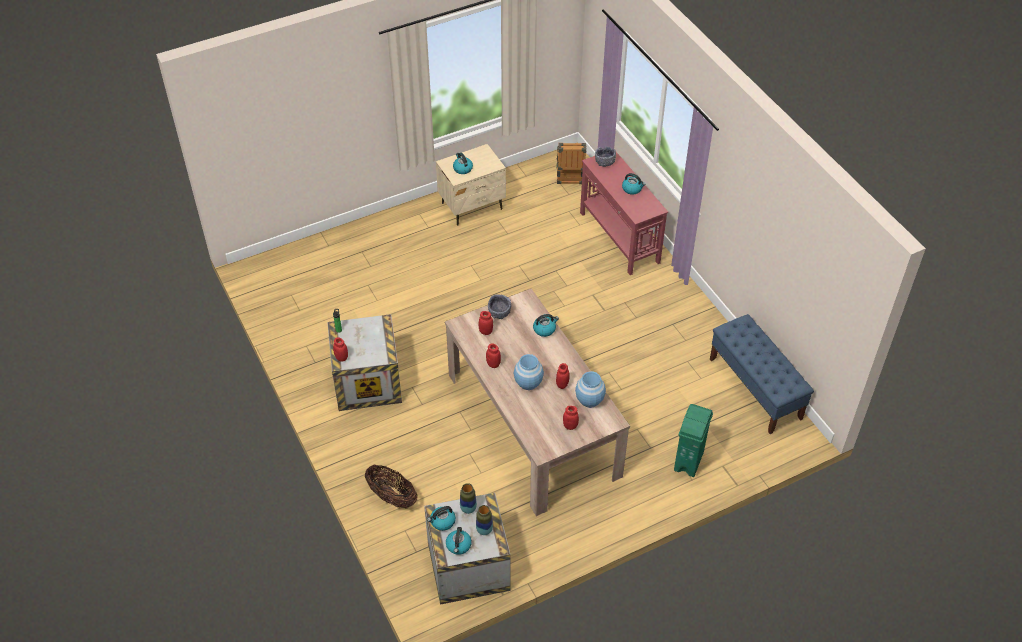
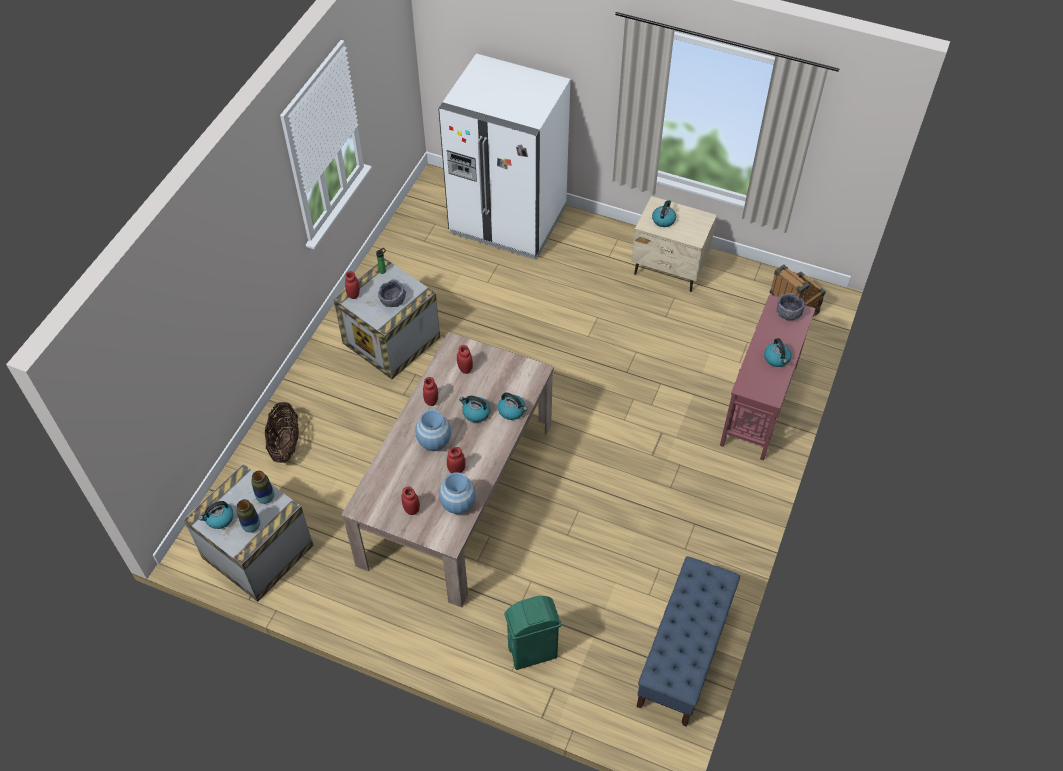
camera: 50 degrees right, 5 degrees up
(336, 256) = (508, 221): none -> white fridge
(442, 522) = (236, 489): kettle -> kettle (475, 413)
(499, 312) = (499, 363): grey bowl -> grey bowl (392, 300)

